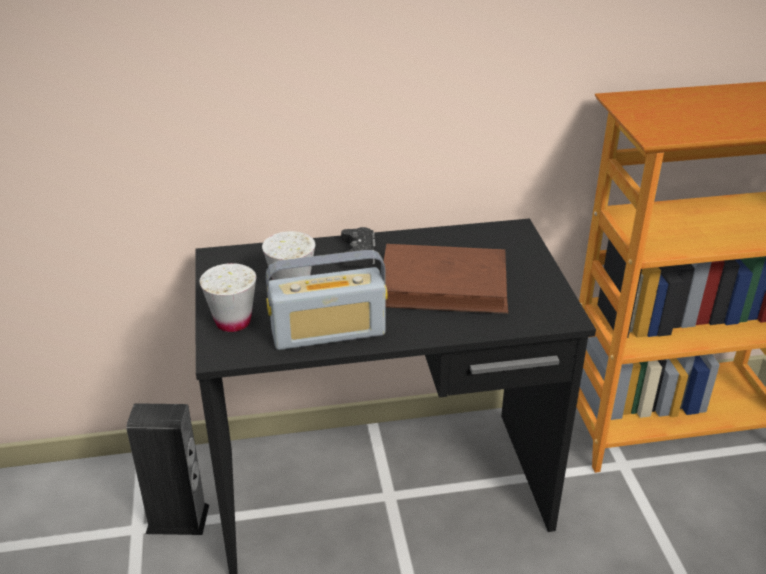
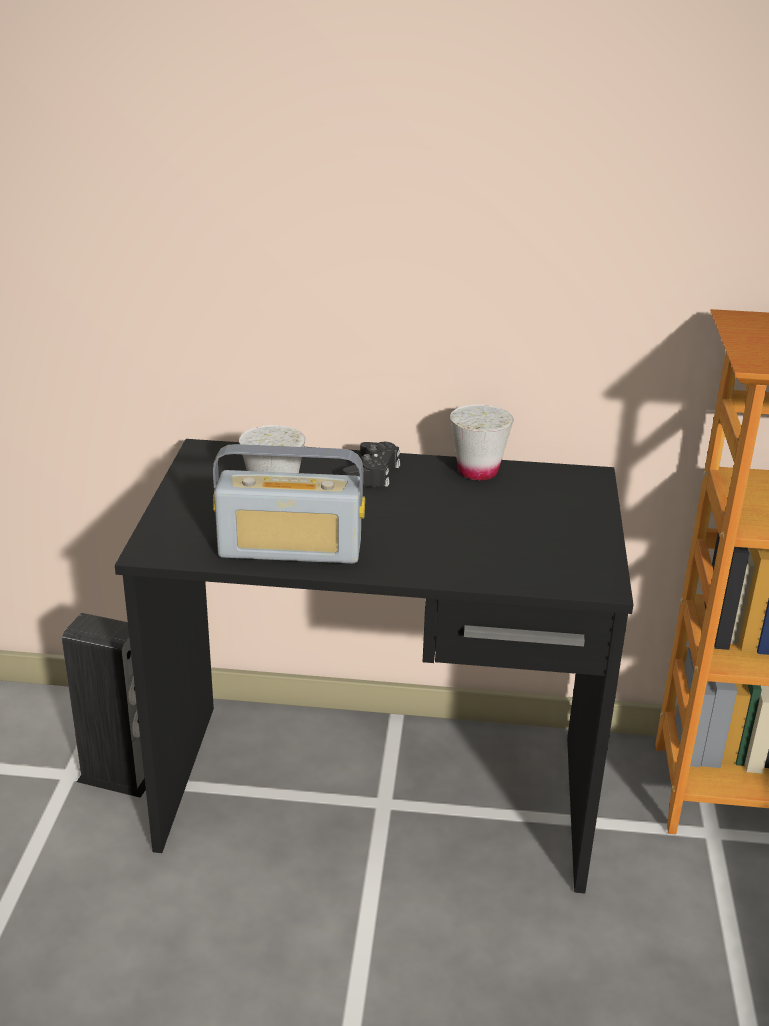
camera: 15 degrees right, 5 degrees down
(233, 322) = (185, 520): white cup -> white cup (477, 471)
(444, 285) = (461, 523): brown book -> none

